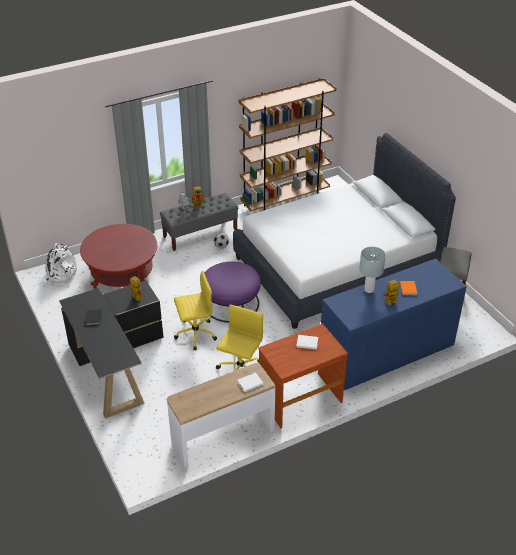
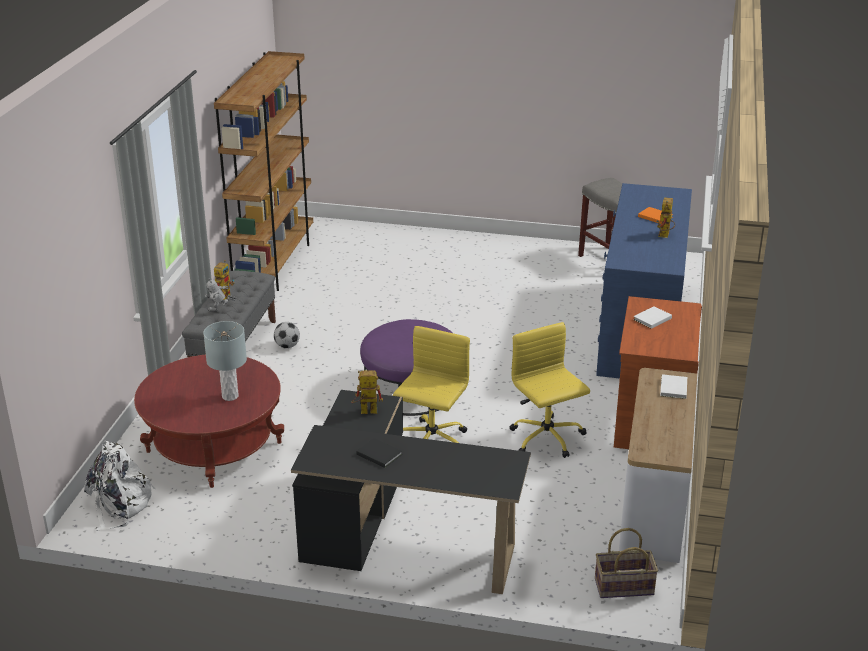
camera: 50 degrees left, 10 degrees down
(147, 457) = (624, 587): none -> basket
(337, 266) = (452, 290): white bed -> none
(369, 289) = (625, 236): grey table lamp -> grey table lamp (230, 396)

